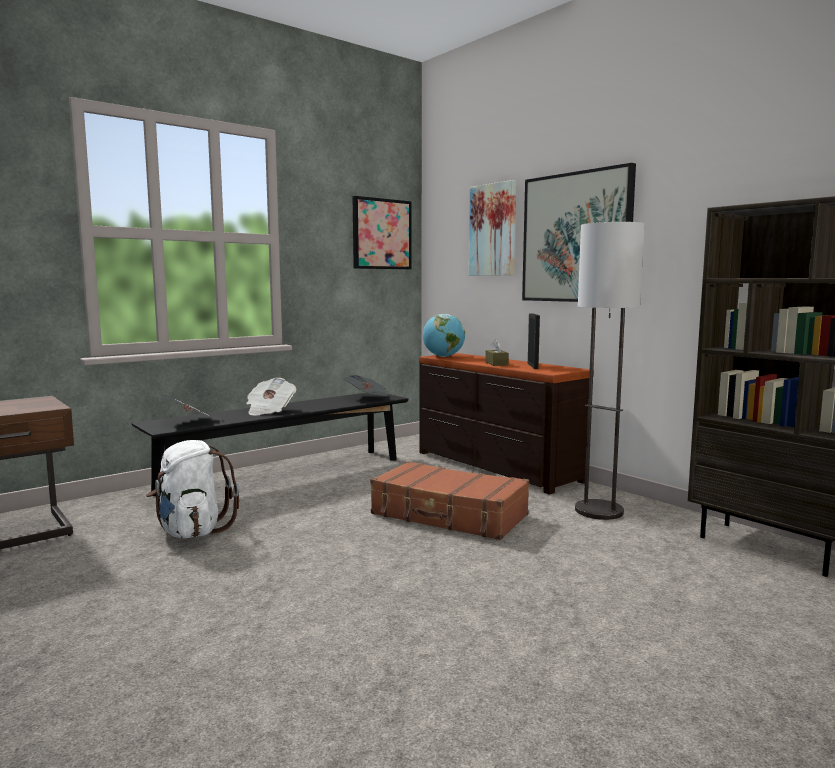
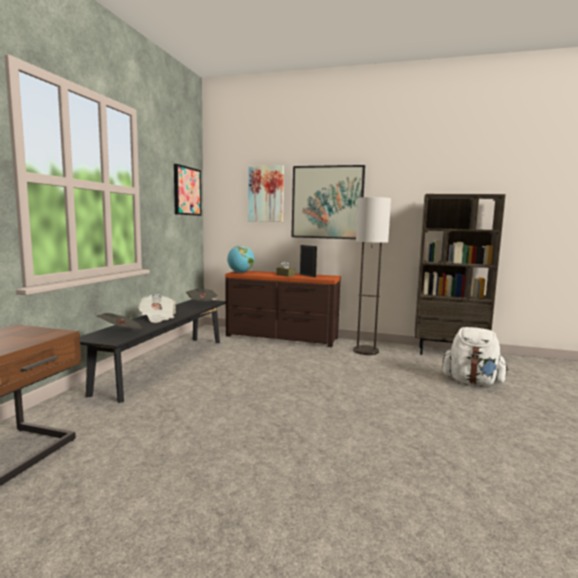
camera: 35 degrees left, 0 degrees up
(191, 531) = (170, 412): white backpack -> white backpack (472, 382)
(449, 515) = (305, 367): brown suitcase -> none

